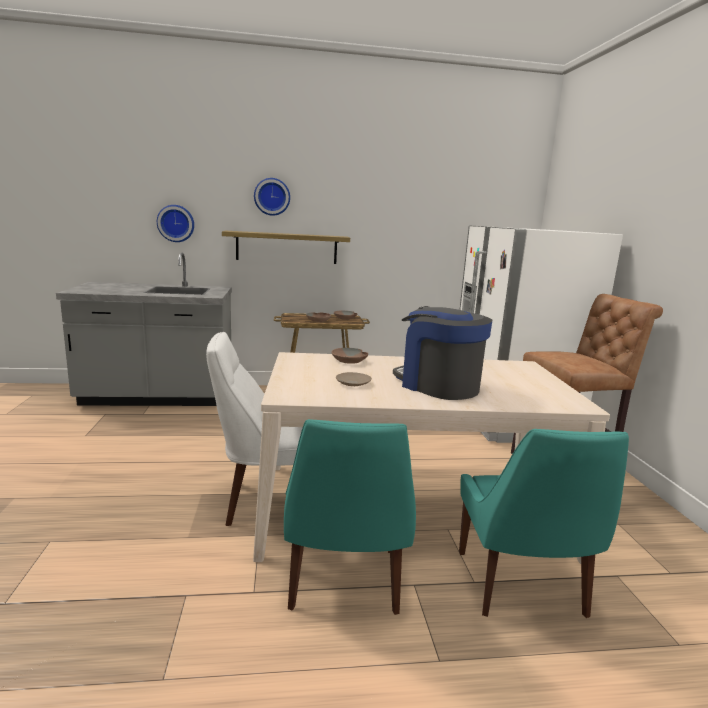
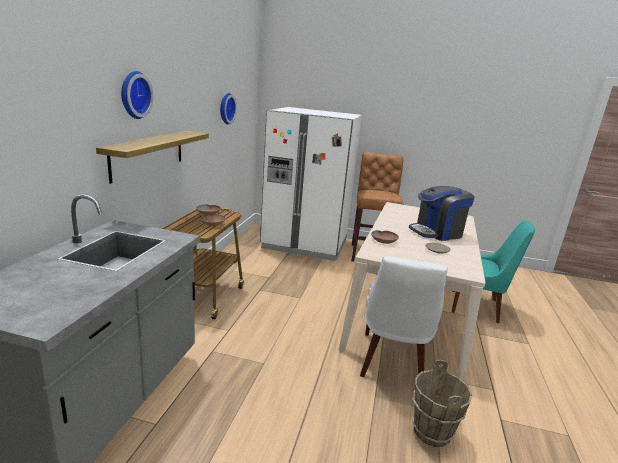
camera: 70 degrees left, 5 degrees up
(151, 533) = (431, 432): none -> brown bucket
(176, 223) = (39, 150): wall clock -> wall clock (225, 108)
(344, 582) = (479, 354): turquoise chair -> none

